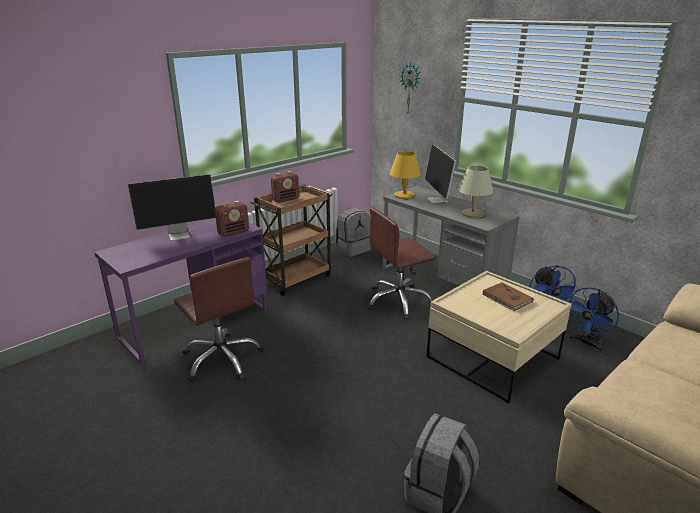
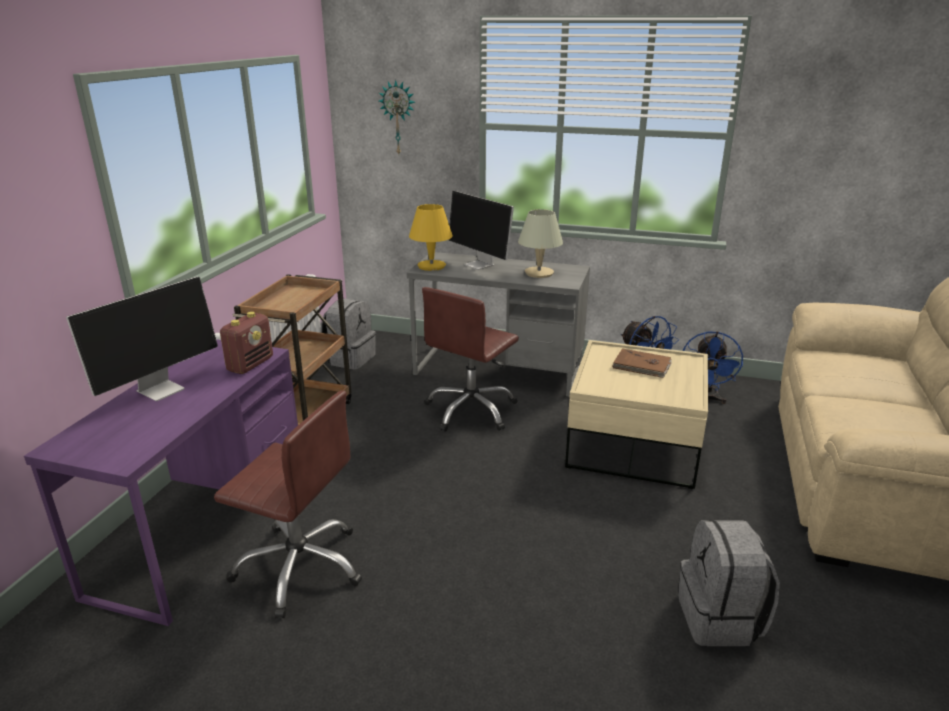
camera: 30 degrees left, 0 degrees up
(285, 199) = (279, 301): radio -> none

